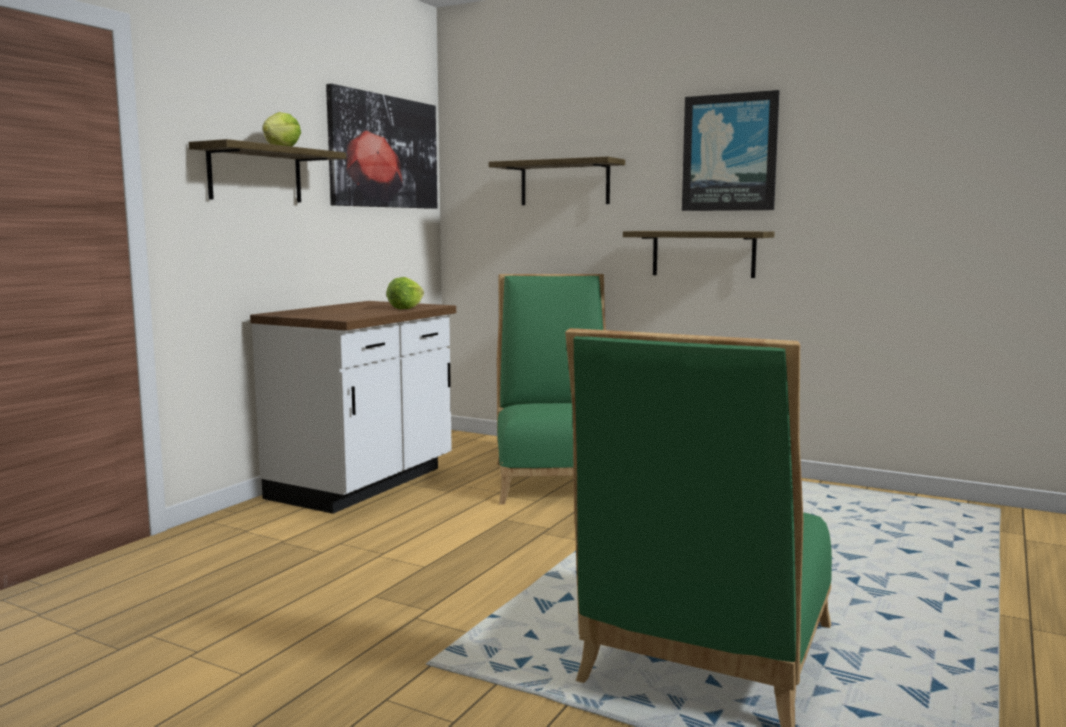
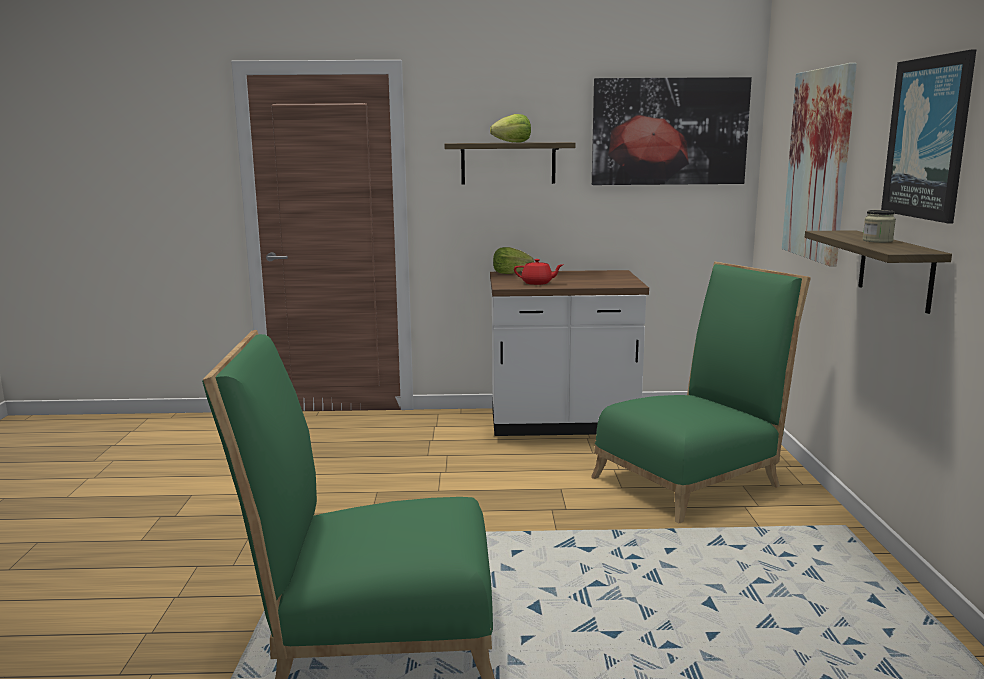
camera: 60 degrees right, 5 degrees up
(358, 313) = (537, 283): none -> red teapot
(406, 308) = (594, 283): lettuce -> lettuce (510, 273)
(564, 183) = (818, 165): shelf -> picture
(702, 230) = (877, 241): none -> jar

